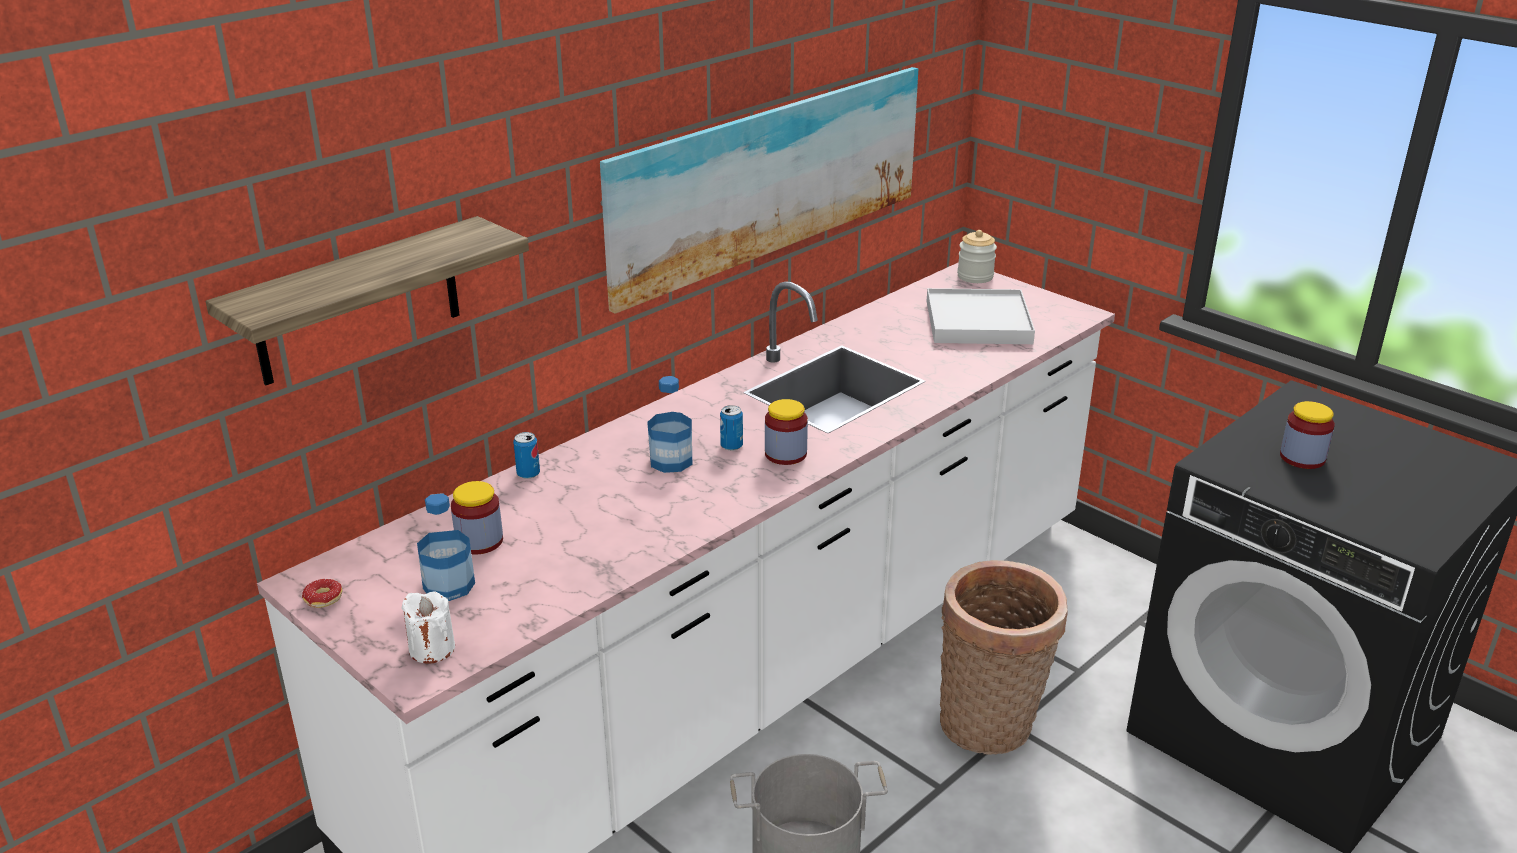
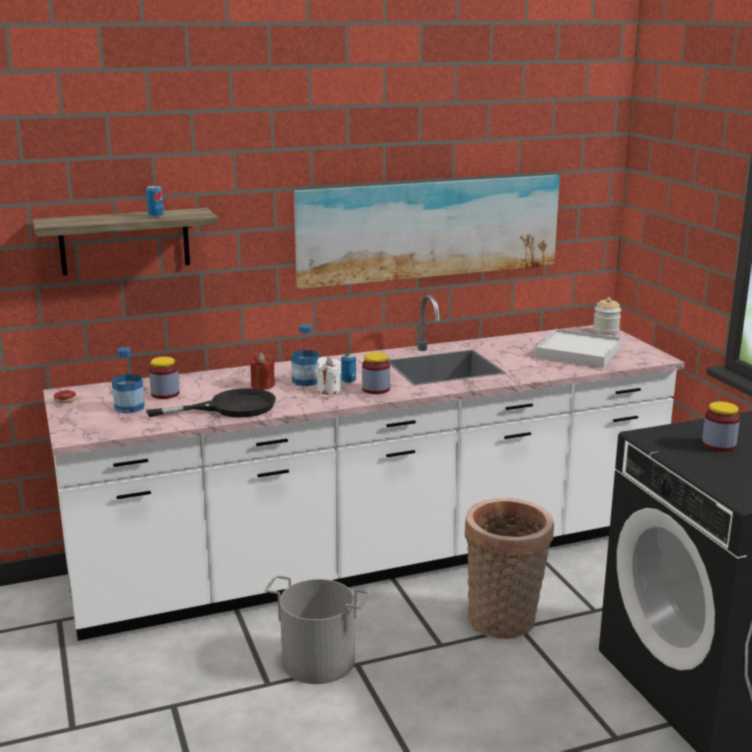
camera: 25 degrees right, 10 degrees down
(432, 649) = (92, 428): white candle -> white candle (329, 390)
(528, 474) = (222, 373): can -> can (155, 215)
(611, 544) = (230, 407): none -> black frying pan
(615, 485) = (262, 385): none -> red candle

